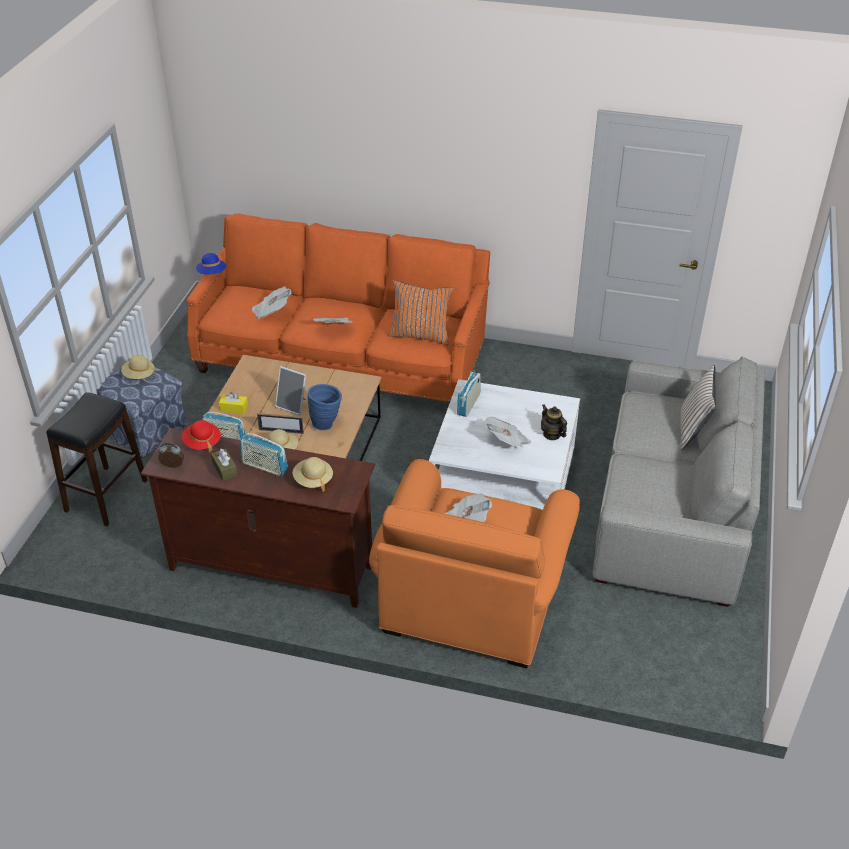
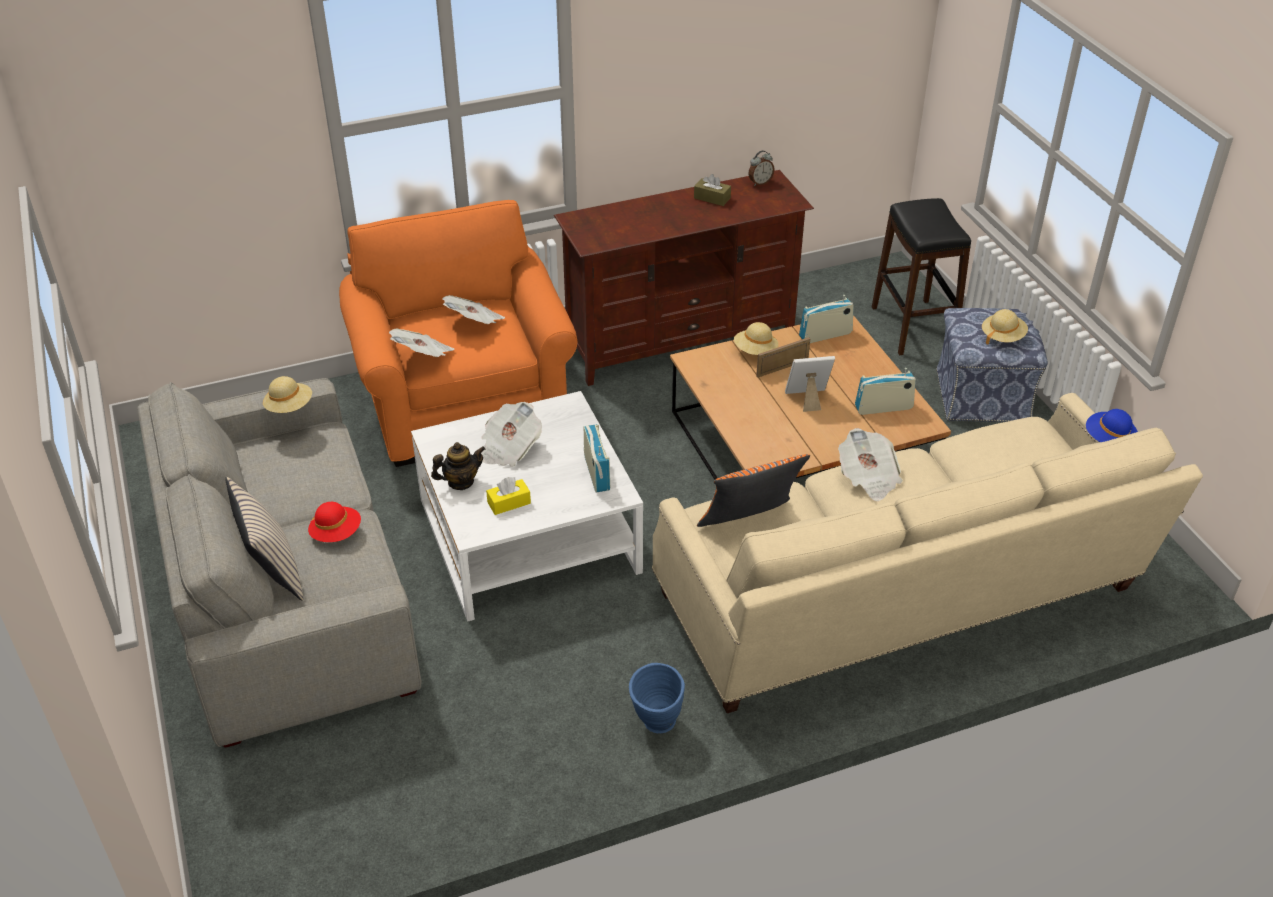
camera: 145 degrees right, 0 degrees up
(202, 443) = (763, 207): red hat -> red hat (336, 533)
(234, 408) = (865, 368): yellow tissue box -> yellow tissue box (509, 503)
(264, 467) = (679, 213): radio -> radio (883, 408)
(271, 311) = (979, 463): newspaper -> newspaper (423, 356)
(313, 480) = (621, 221): beige hat -> beige hat (289, 407)
(326, 423) = (745, 397): blue vase -> blue vase (656, 726)
(343, 358) = (899, 599): orange sofa -> beige sofa
(552, 434) = (460, 482): teapot -> teapot turned 45 degrees counterclockwise

